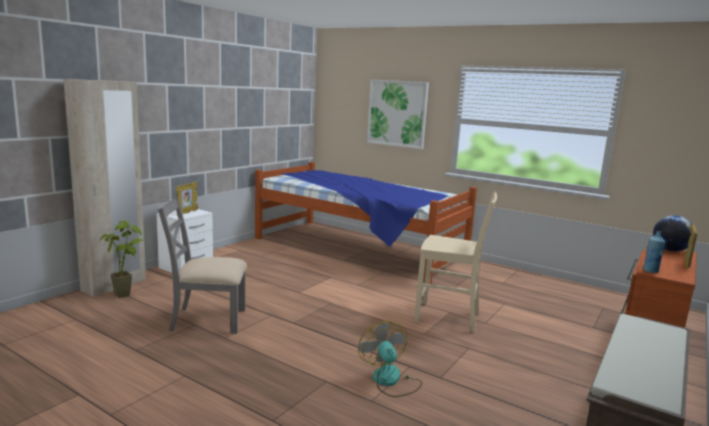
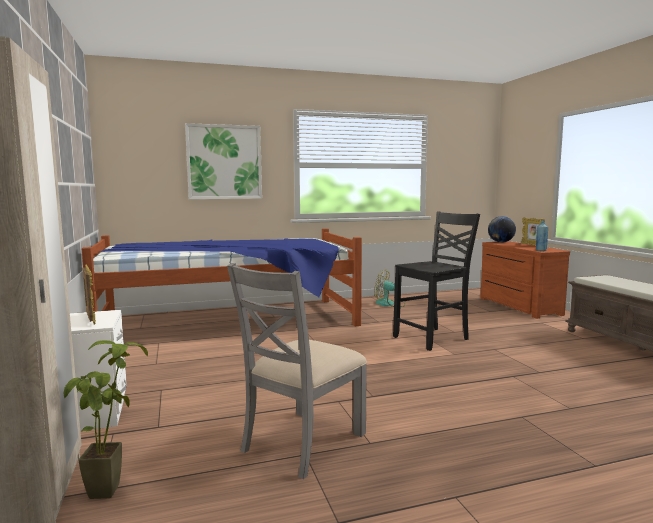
camera: 50 degrees left, 5 degrees down
(390, 381) = (536, 390): fan -> fan (389, 304)
(448, 318) = (433, 338): beige chair -> black chair

